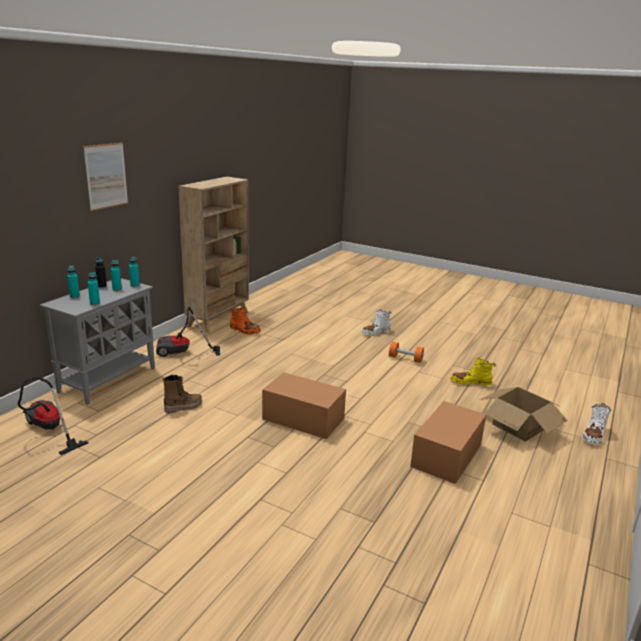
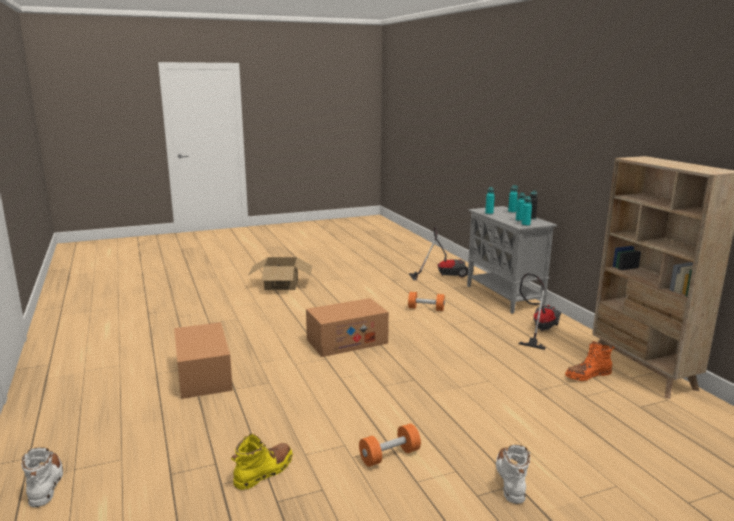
camera: 130 degrees right, 5 degrees down
(106, 176) = (572, 121): picture -> none
(183, 407) = (426, 309): boot -> orange dumbbell
(519, 426) = (153, 441): cardboard box -> cardboard box (281, 284)

